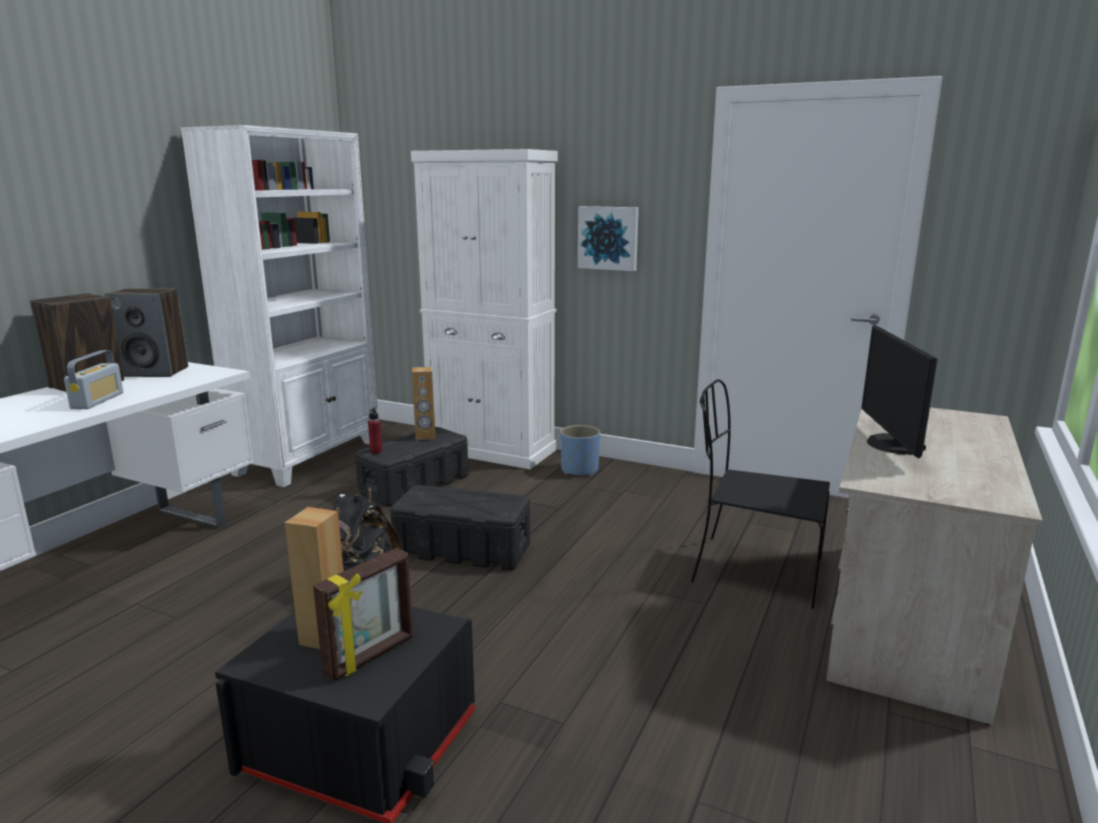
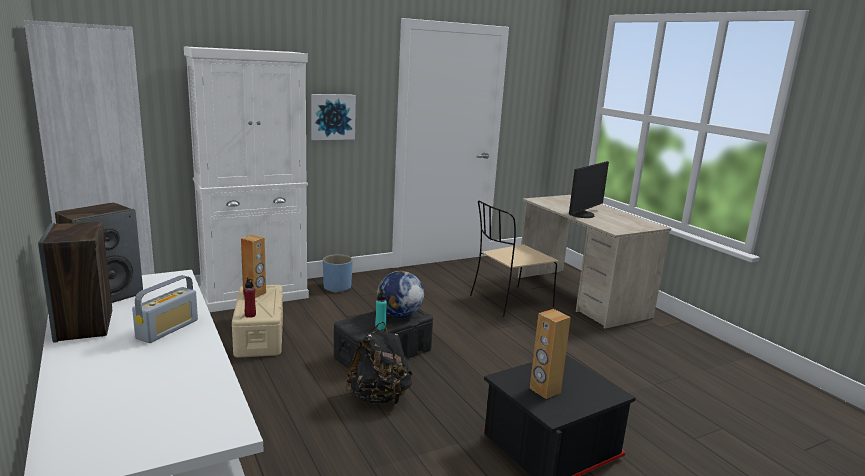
camera: 55 degrees left, 0 degrees up
(97, 401) = (168, 329): radio -> radio turned 75 degrees clockwise
(370, 657) = (577, 384): picture frame -> none
(415, 484) = (259, 335): black storage box -> beige storage box
(433, 506) = (380, 327): none -> turquoise bottle
(481, 504) = (399, 315): none -> globe
(753, 570) = (509, 302): black chair -> beige chair
(892, 445) = (582, 215): monitor -> monitor turned 90 degrees counterclockwise

